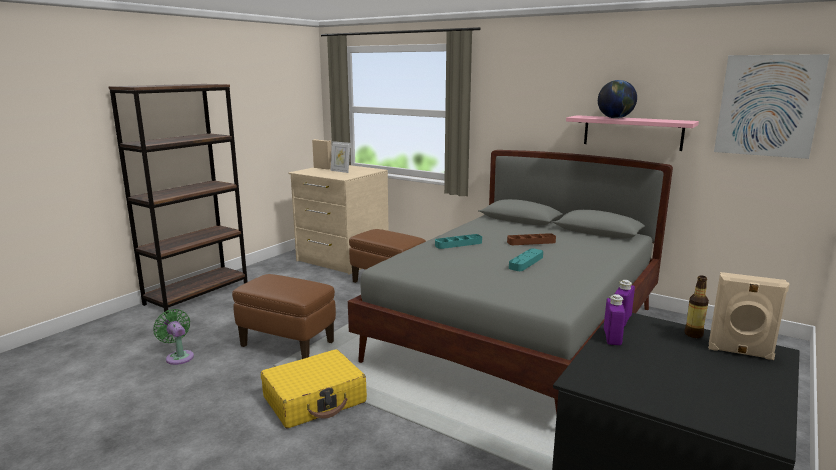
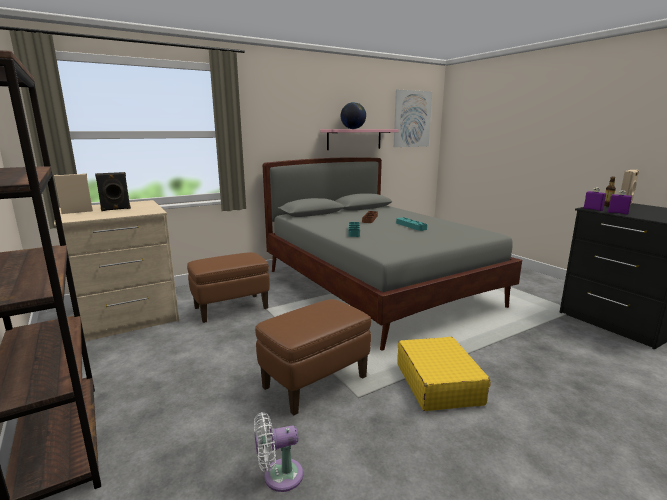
camera: 65 degrees left, 0 degrees up
(179, 356) = (279, 476): green fan -> white fan
(340, 171) = (116, 209): picture frame -> black speaker

